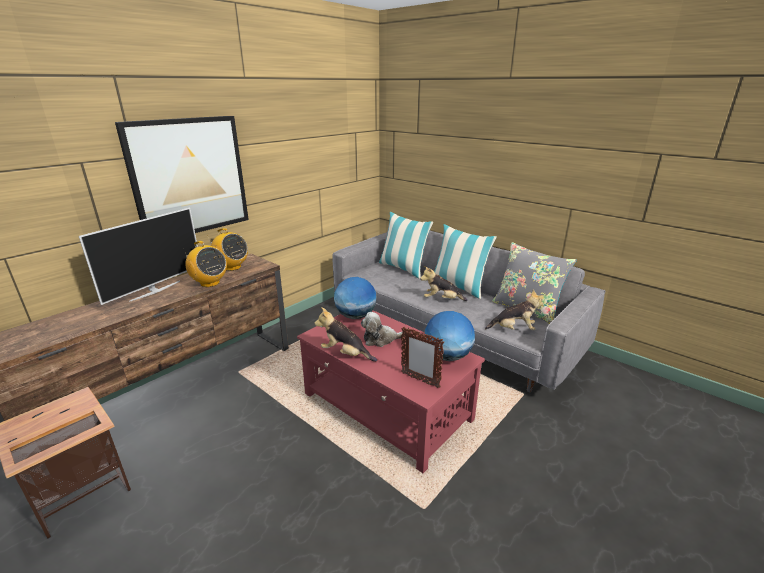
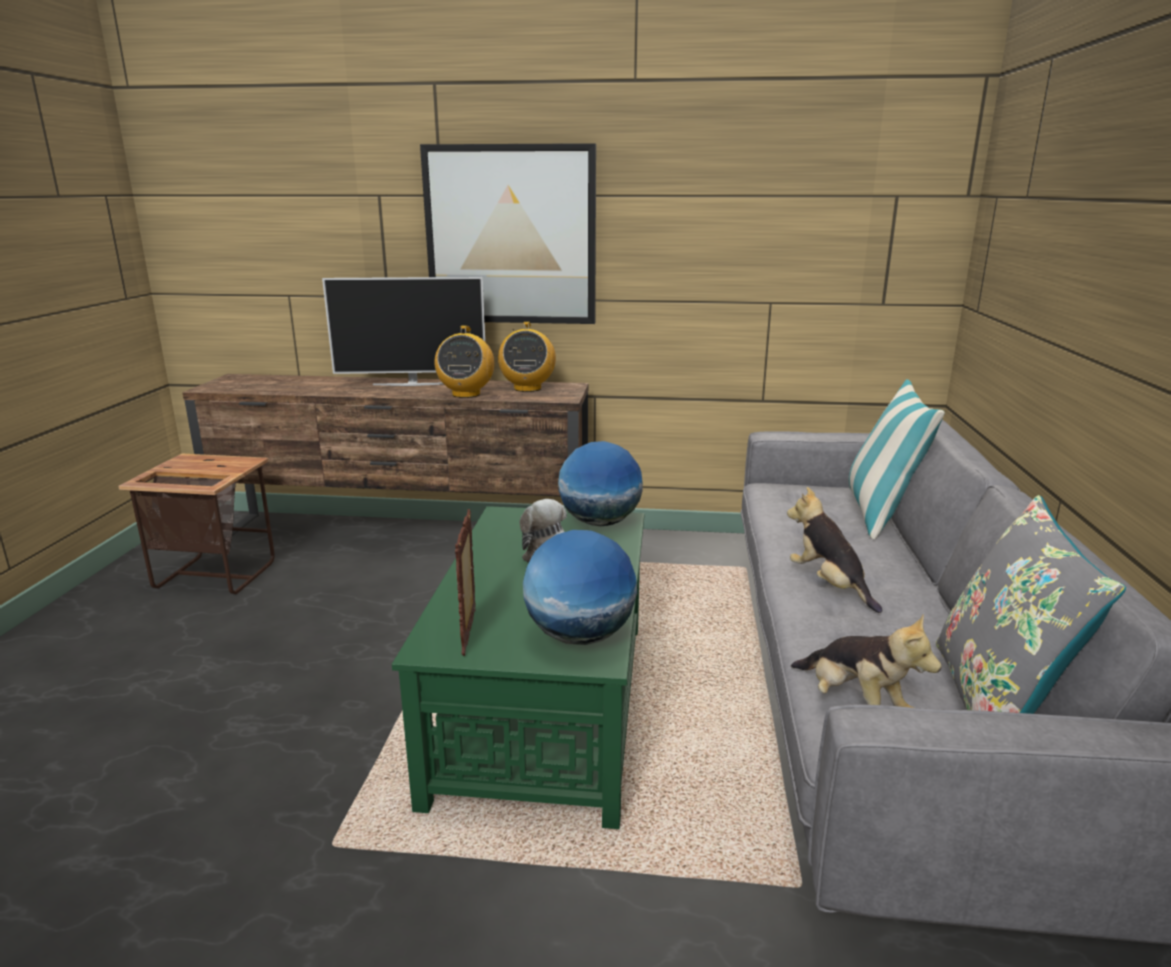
camera: 55 degrees right, 5 degrees down
(345, 354) = (477, 551): plush toy -> none
(386, 407) = (543, 707): red coffee table -> green coffee table
(458, 286) = (925, 586): pillow -> none

